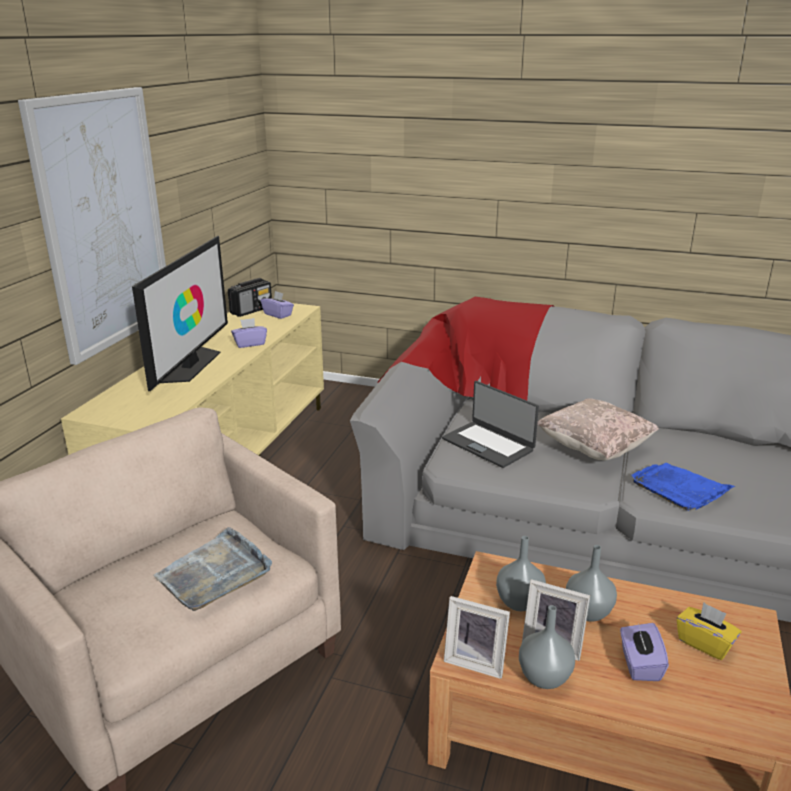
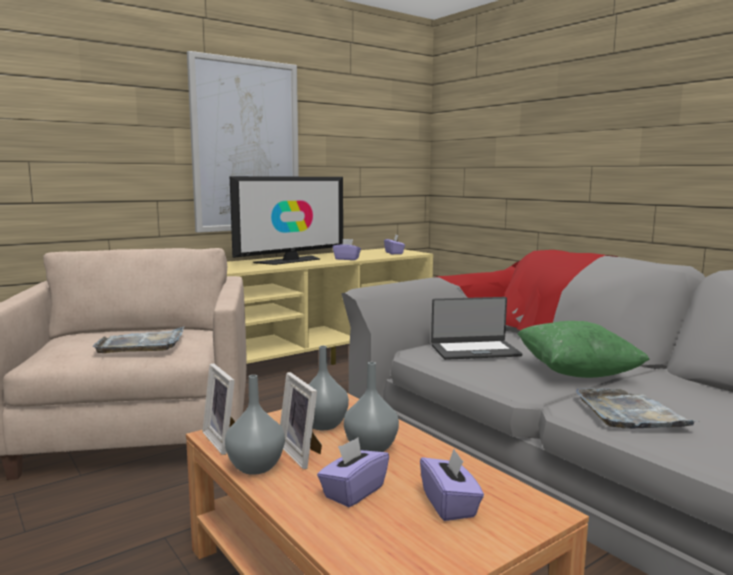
camera: 35 degrees right, 15 degrees down
(251, 310) = (381, 250): radio -> none
(488, 444) = (474, 350): laptop -> laptop turned 90 degrees counterclockwise
(594, 449) = (576, 373): beige pillow -> green pillow
(679, 489) = (629, 413): blue tray -> grey tray
(705, 643) = (450, 505): yellow tissue box -> purple tissue box

